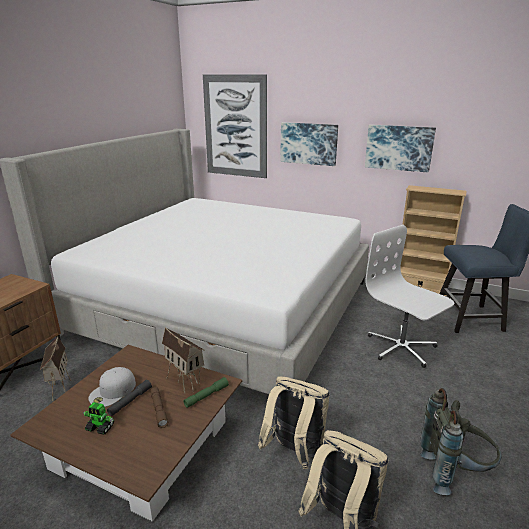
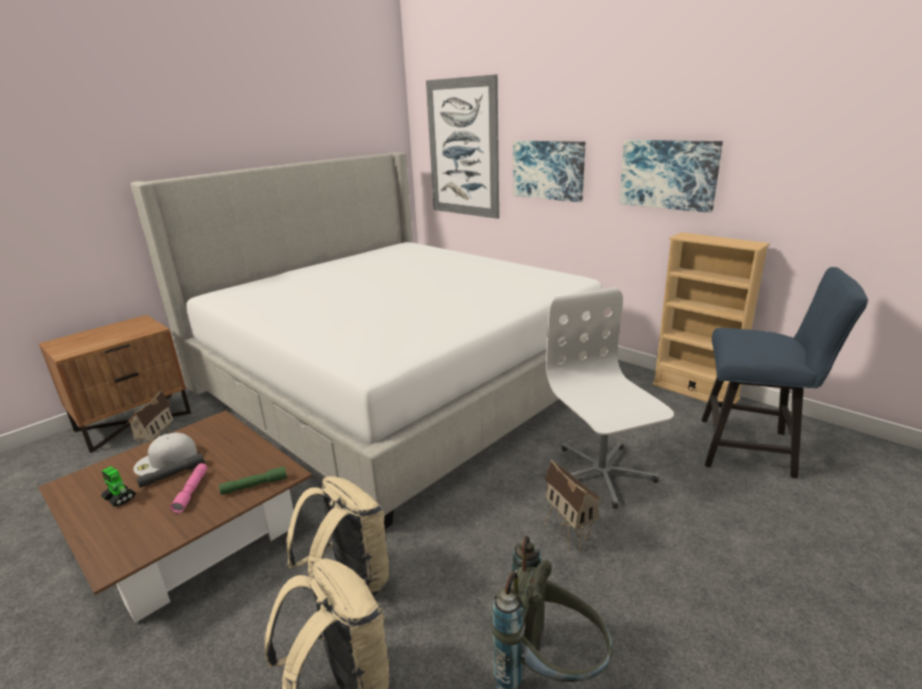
camera: 20 degrees right, 0 degrees up
(159, 410) = (191, 491): brown flashlight -> pink flashlight
(185, 382) = (247, 464): toy house -> toy house (569, 534)

